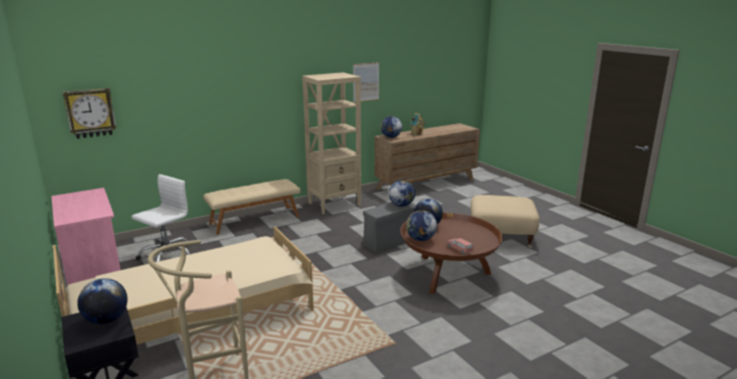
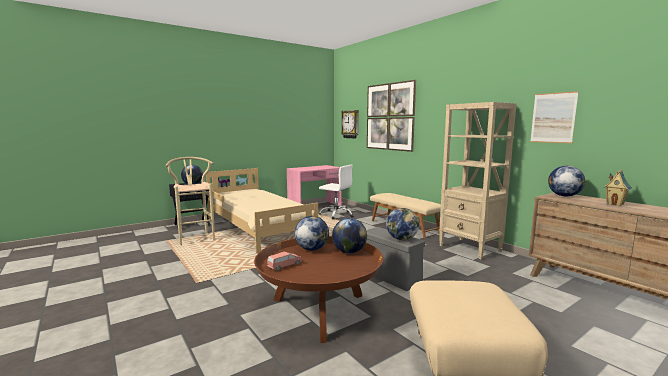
camera: 85 degrees right, 10 degrees down
(185, 94) = (390, 117): none -> picture

